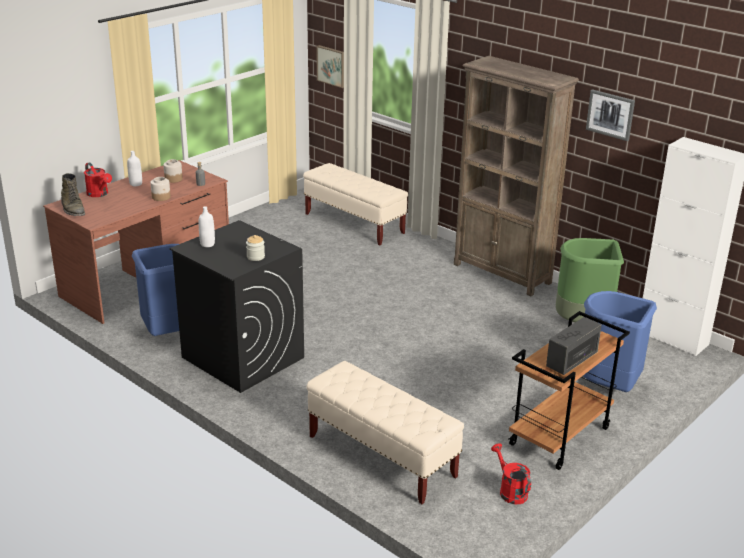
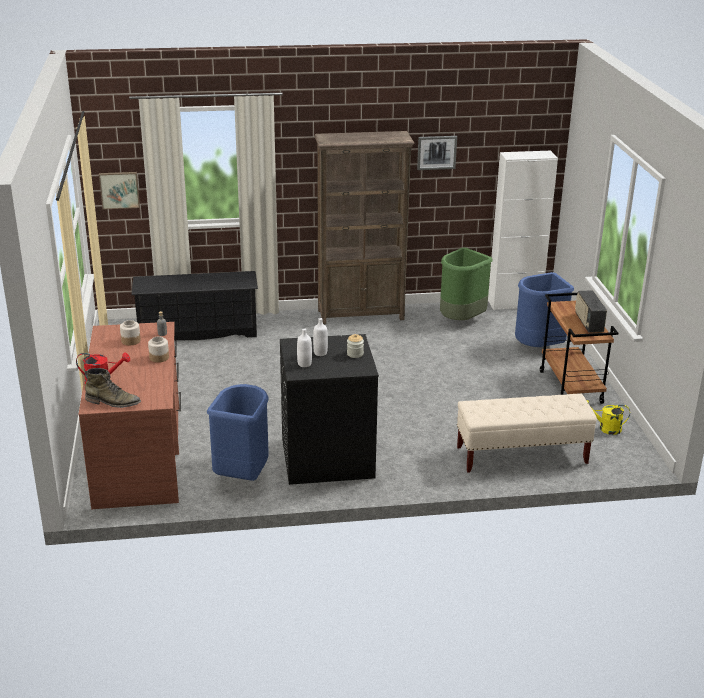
camera: 50 degrees left, 0 degrees up
(136, 184) = (110, 359): white bottle -> white bottle (320, 353)
(354, 224) = (198, 331): beige bench -> black shoe rack
(510, 491) = (605, 428): red watering can -> yellow watering can

